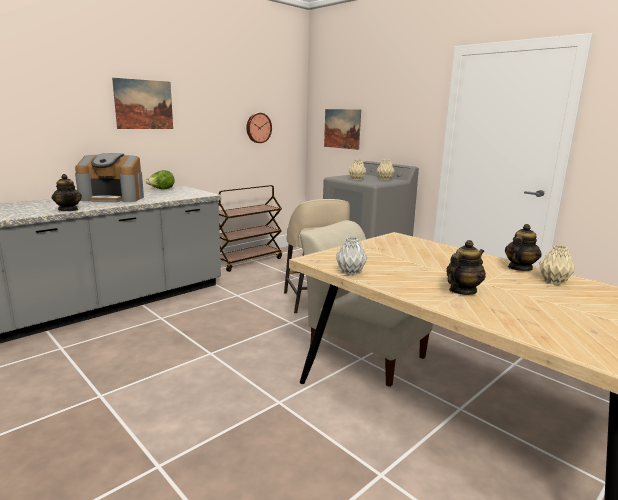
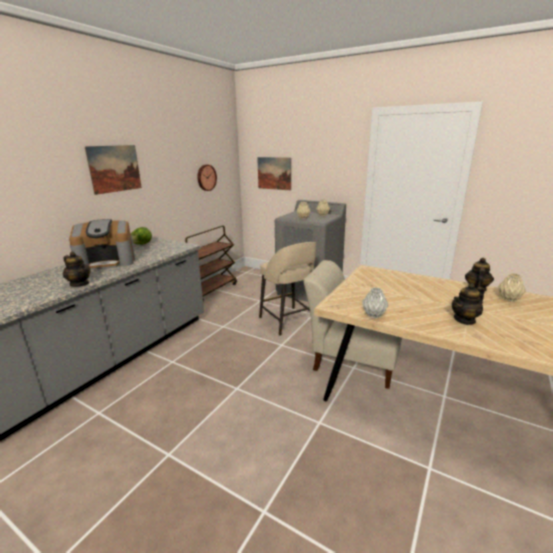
camera: 15 degrees left, 5 degrees up
(462, 291) = (464, 320): teapot -> teapot turned 150 degrees counterclockwise

